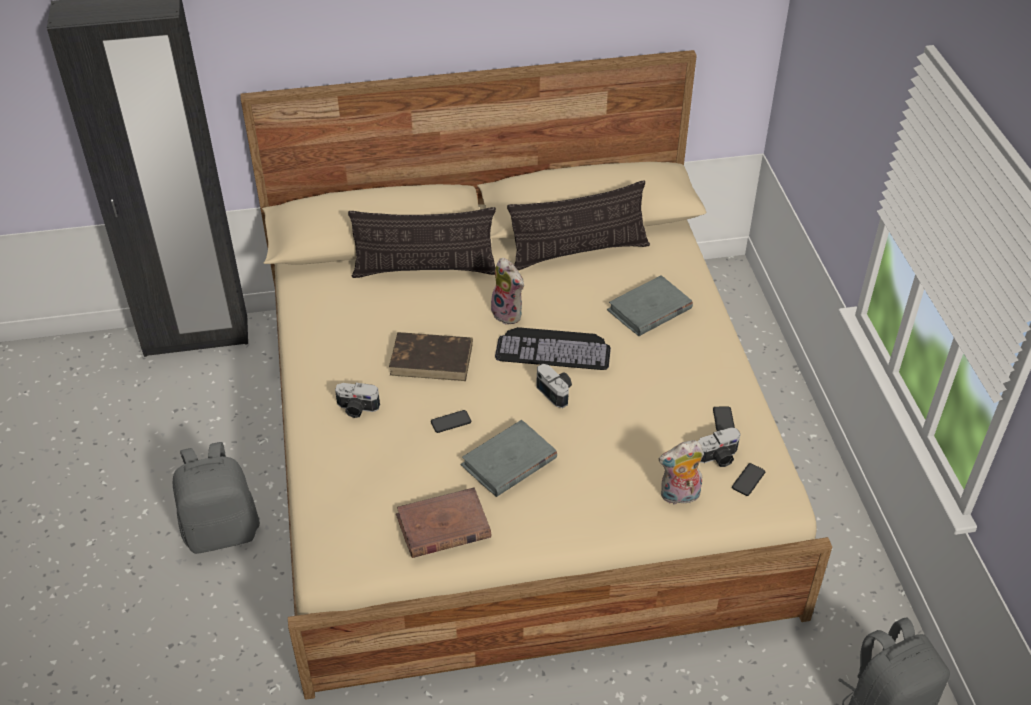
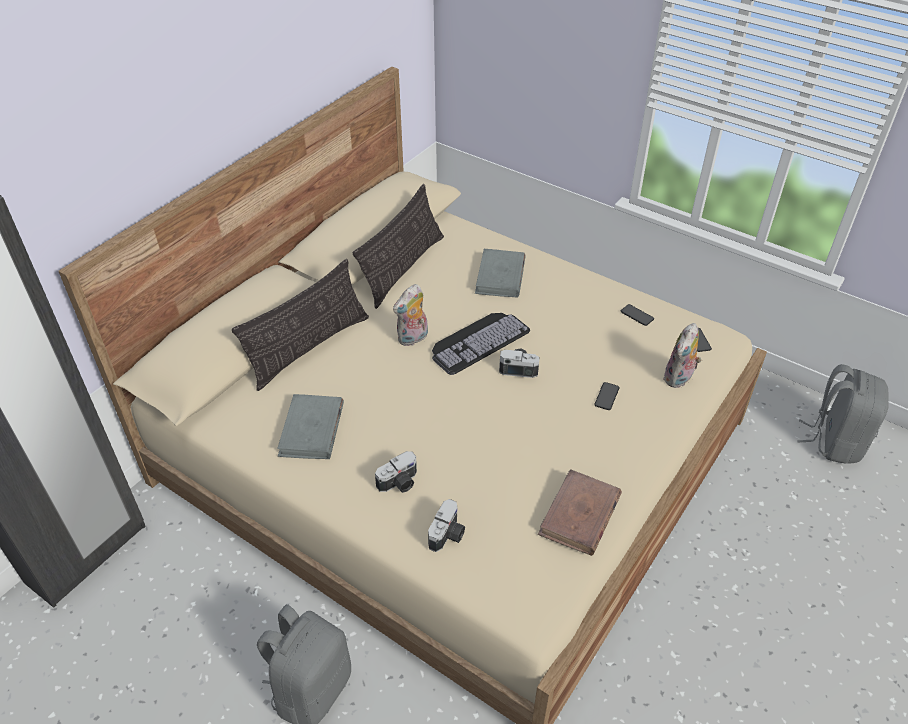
camera: 45 degrees left, 0 degrees up
(432, 359) = (406, 406): brown book -> none
(451, 422) = (483, 439): phone -> phone (606, 396)
(509, 313) = (413, 339): plush toy -> plush toy turned 135 degrees clockwise
(509, 462) = (558, 436): grey book -> grey book (312, 430)
(718, 458) = (665, 339): camera -> camera (448, 535)

